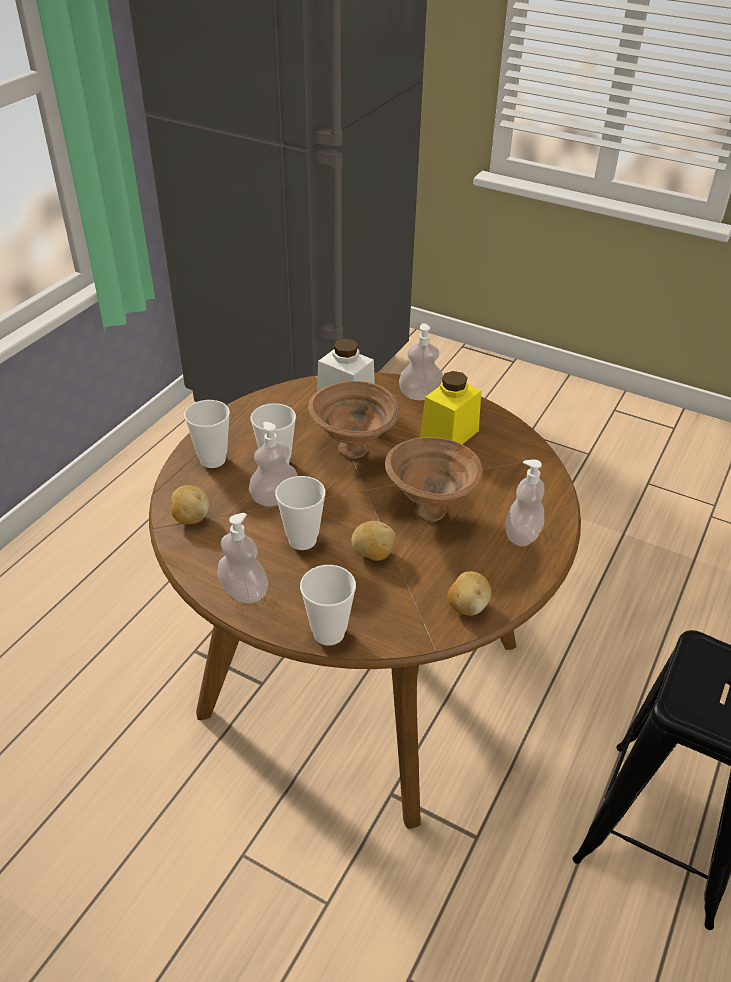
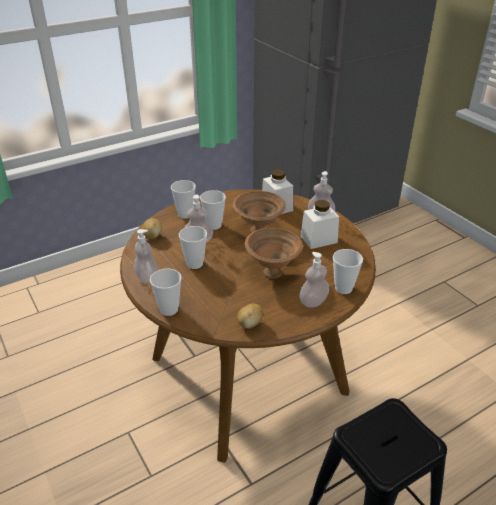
camera: 30 degrees right, 5 degrees down
(373, 554) = (224, 282): potato -> none
(449, 434) = (318, 239): yellow jar -> white jar
(544, 499) = (343, 288): none -> cup

